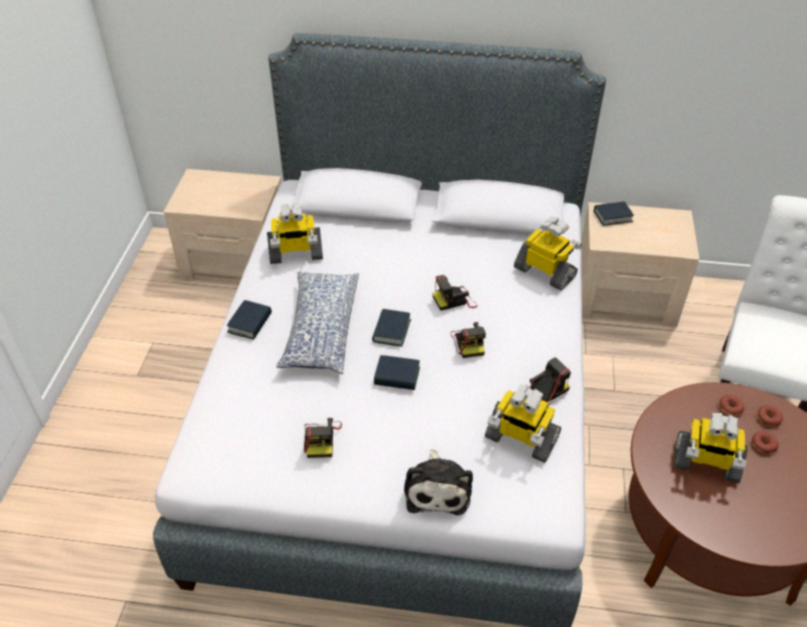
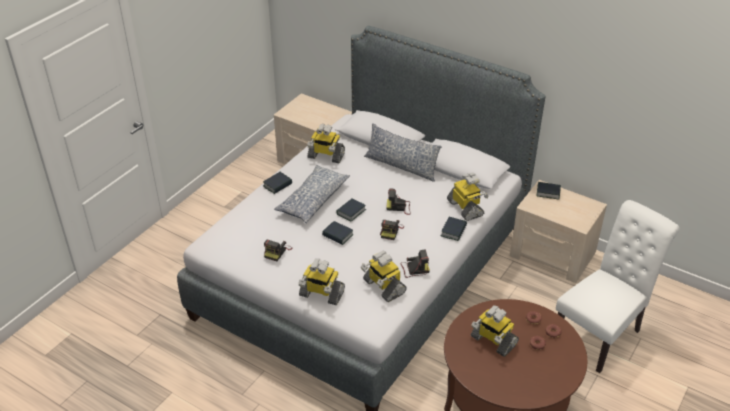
camera: 25 degrees right, 5 degrees down
(414, 236) = (401, 166): none -> pillow
(437, 488) = (321, 294): plush toy -> toy robot
(554, 312) = (453, 231): none -> book

